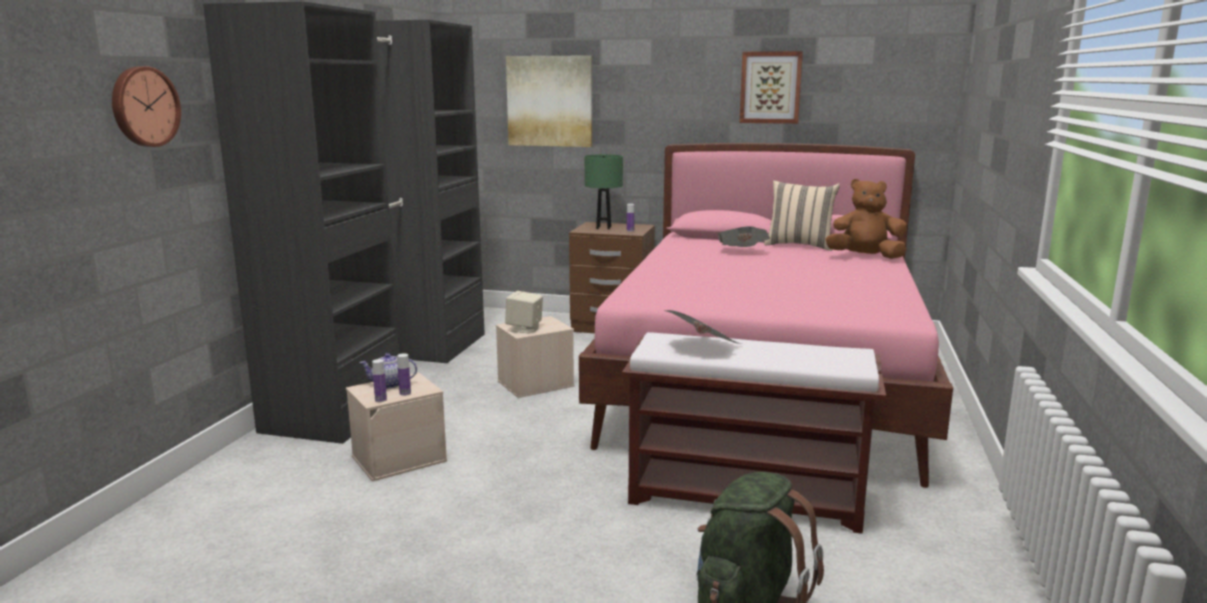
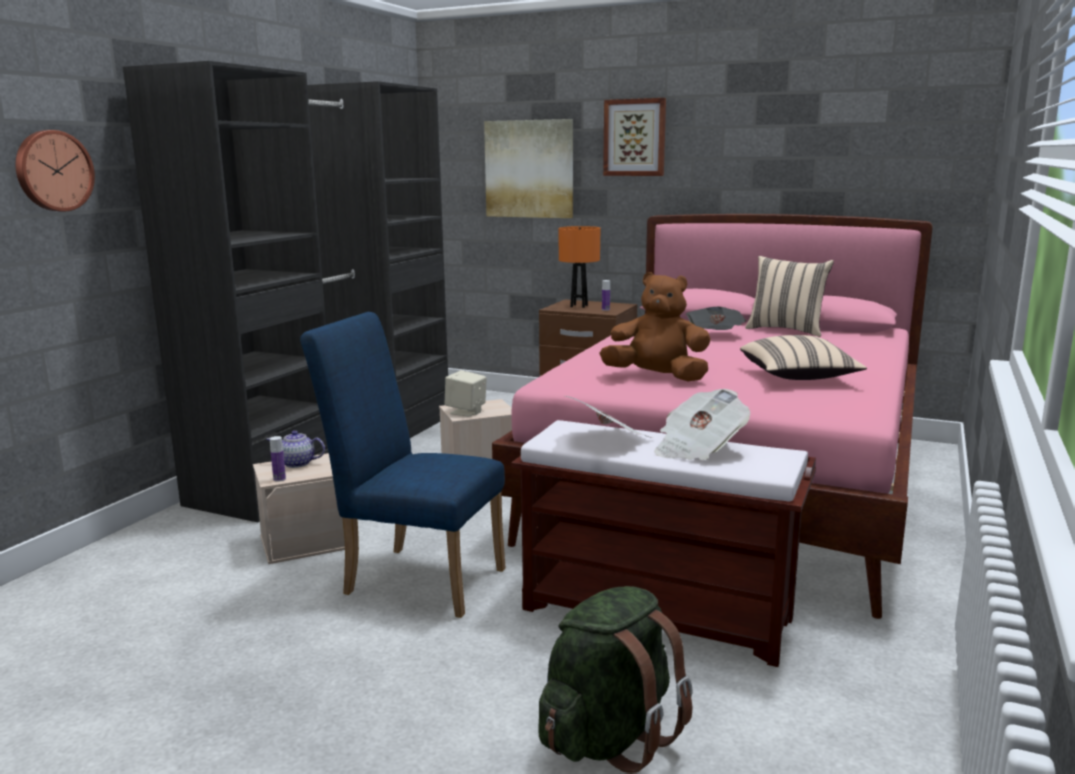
camera: 10 degrees right, 0 degrees up
(405, 393) = (307, 473): bottle -> none
(518, 483) = (415, 577): none -> blue chair
(603, 228) = (579, 306): green table lamp -> orange table lamp
(770, 87) = (766, 151): picture -> picture (634, 137)
(784, 351) = (698, 449): none -> newspaper
(835, 287) = (798, 377): none -> beige pillow
(865, 257) = (855, 345): brown plush toy -> brown plush toy (657, 377)

